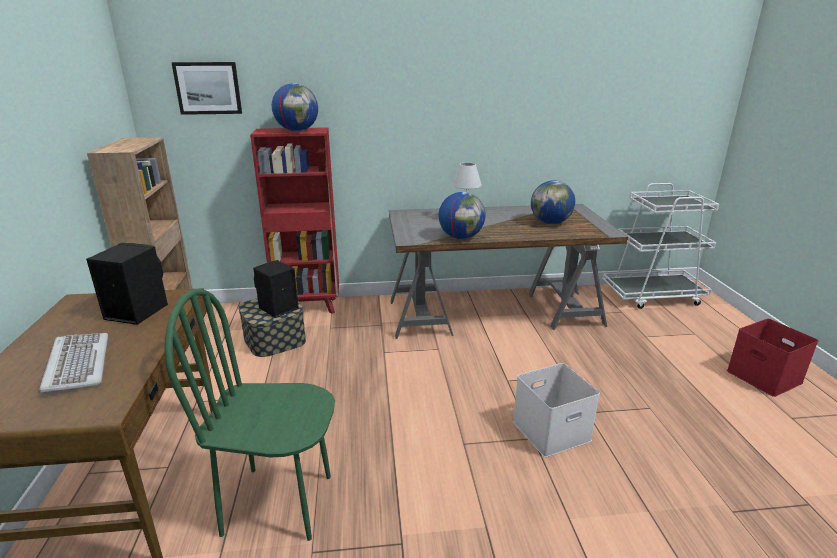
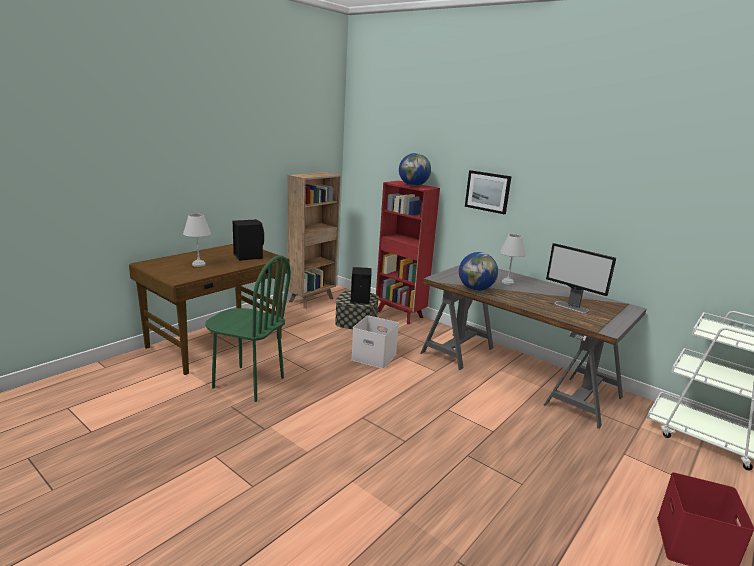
camera: 45 degrees right, 5 degrees down
(77, 364) = (198, 264): keyboard -> white table lamp
(208, 88) = (380, 150): picture -> picture (488, 191)
(278, 503) = (248, 383): green chair -> green chair turned 150 degrees clockwise
(550, 223) = (571, 307): globe -> monitor
(551, 429) = (424, 445): white storage box -> white storage box (375, 357)

